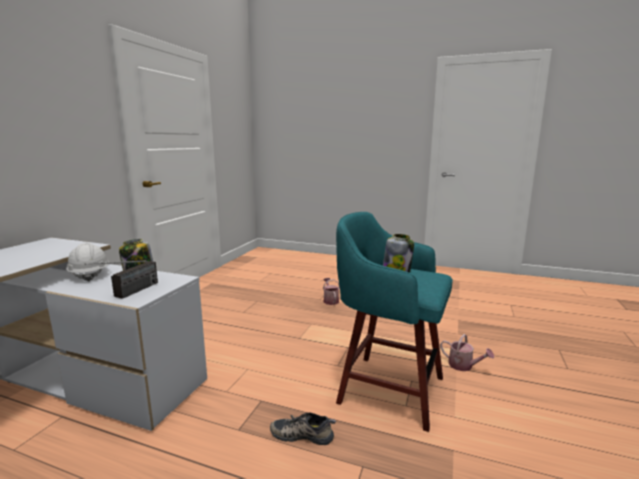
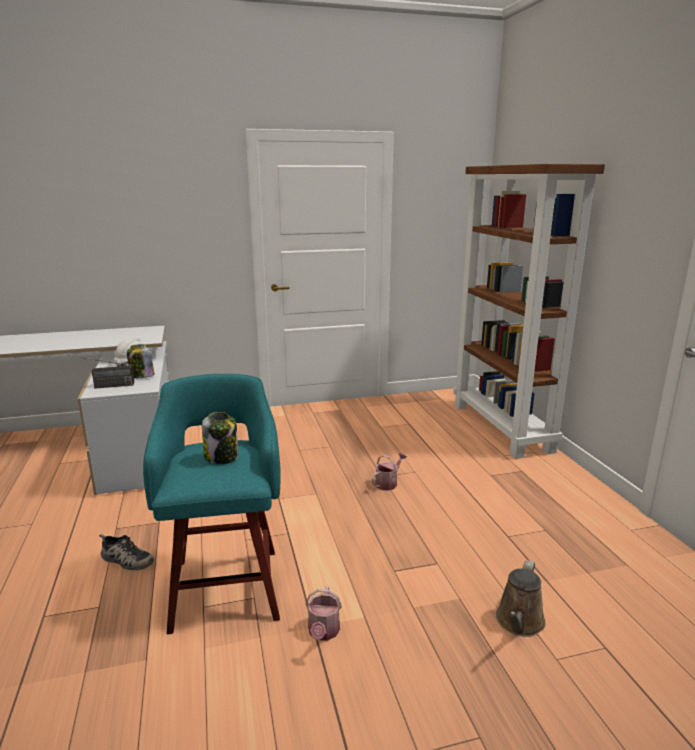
camera: 55 degrees right, 5 degrees up
(303, 434) = (125, 560): shoe -> shoe turned 135 degrees clockwise
(315, 258) = (502, 427): none -> brown bookcase
(485, 314) = (519, 622): none -> brown watering can

